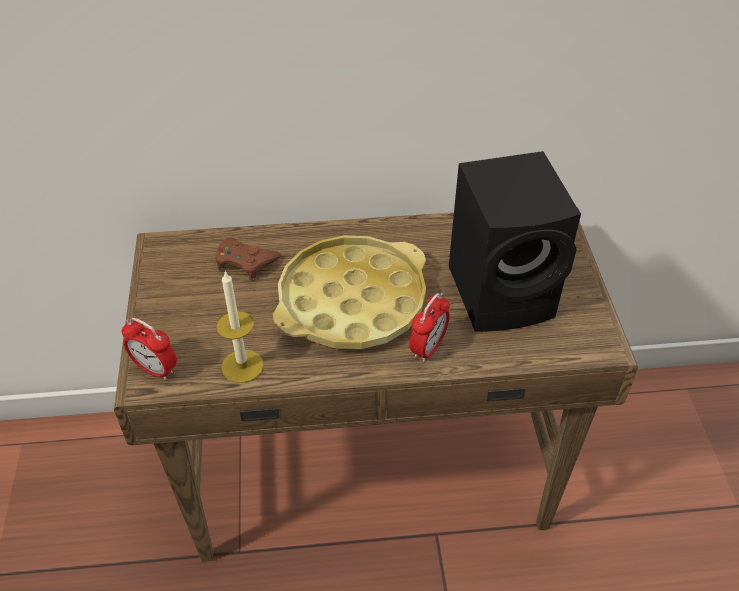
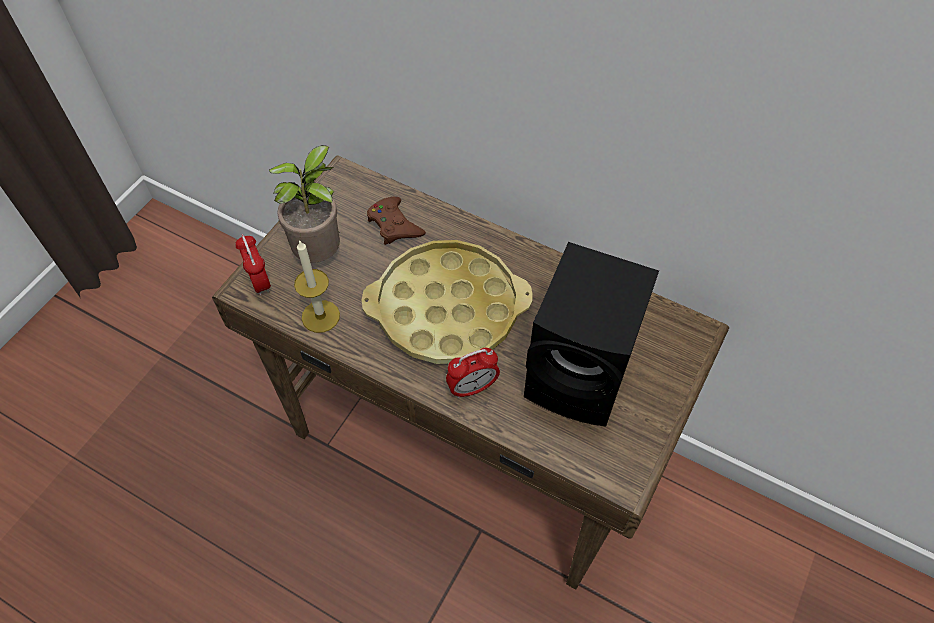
camera: 35 degrees right, 10 degrees up
(196, 316) = (321, 253): none -> potted plant

